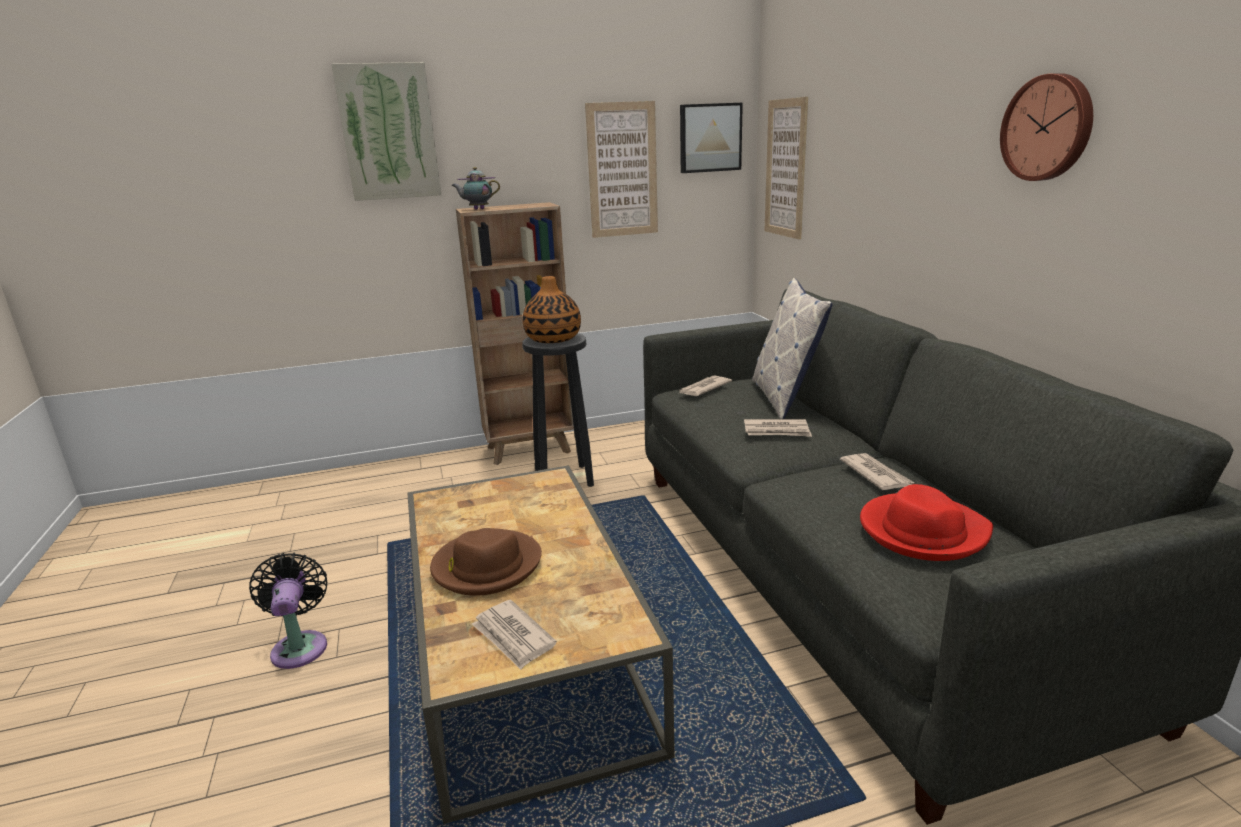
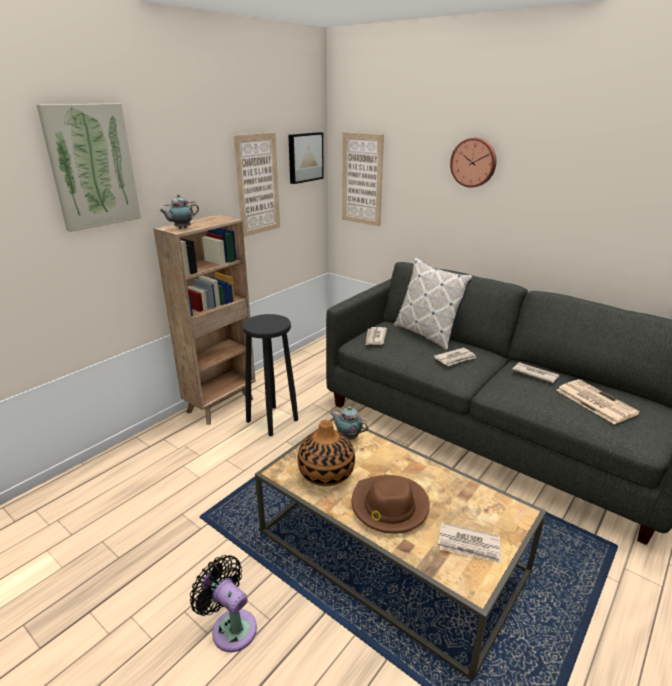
camera: 35 degrees left, 5 degrees up
(546, 489) = (348, 437): none -> teapot
(553, 339) = (266, 323): vase -> vase (326, 473)
(922, 531) = (594, 401): red hat -> newspaper
(1048, 128) = (586, 175): wall clock -> wall clock (474, 162)

